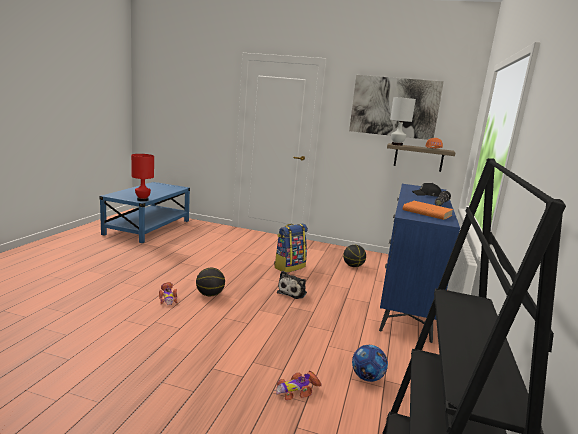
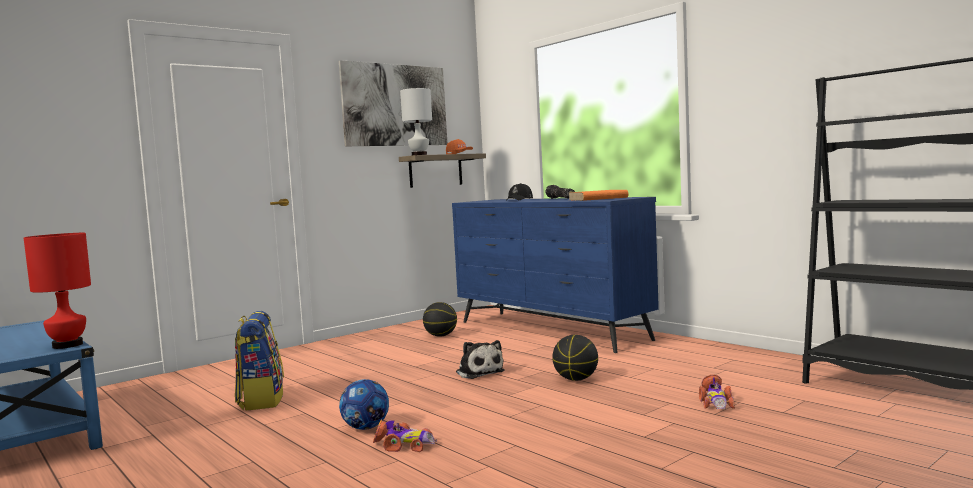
camera: 55 degrees left, 10 degrees down
(210, 294) = (425, 416): basketball -> basketball (576, 379)
(289, 267) = (395, 363): backpack -> backpack (261, 400)
(367, 377) = (705, 372): football -> football (366, 428)

